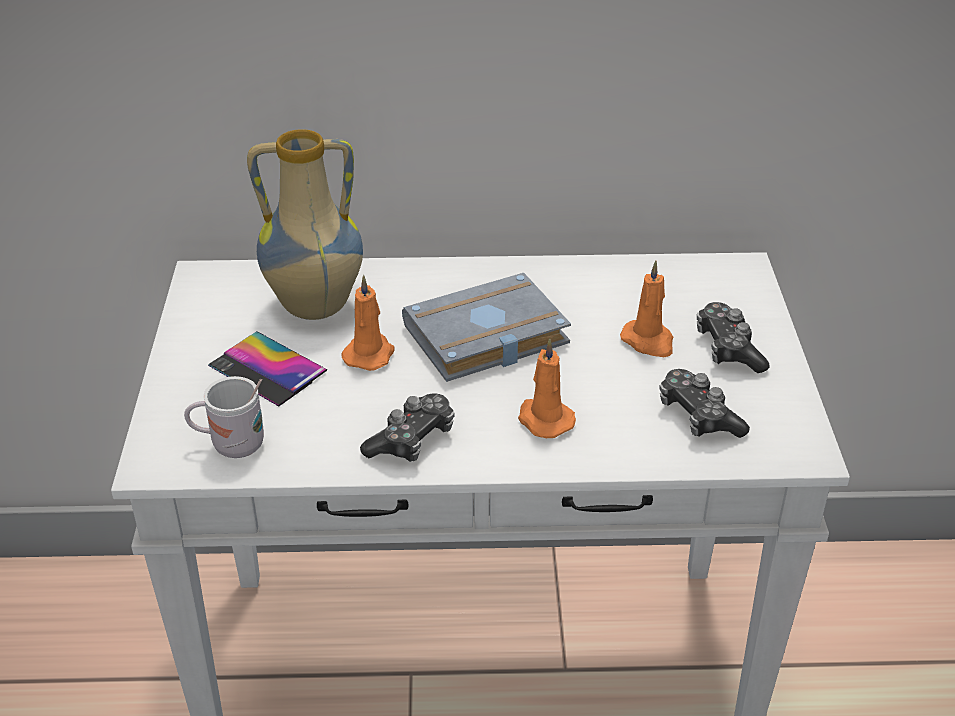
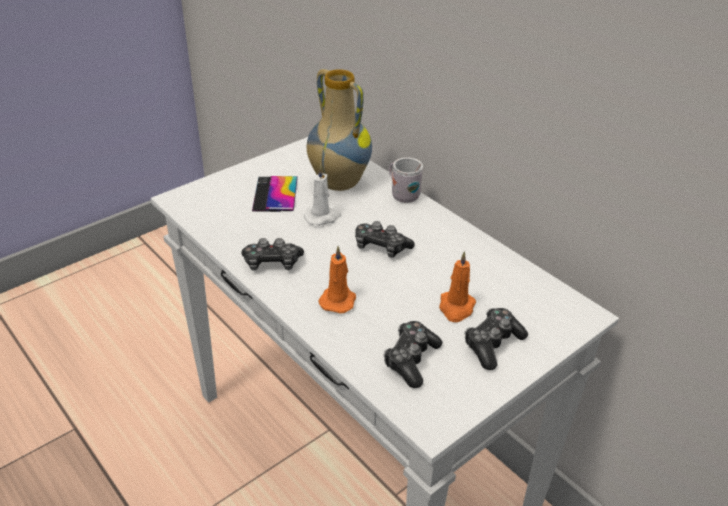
camera: 50 degrees right, 0 degrees up
(230, 445) = (210, 212): white mug -> white mug (402, 195)
(370, 354) = (322, 217): orange candle -> white candle
(485, 339) = (381, 247): grey book -> game controller

